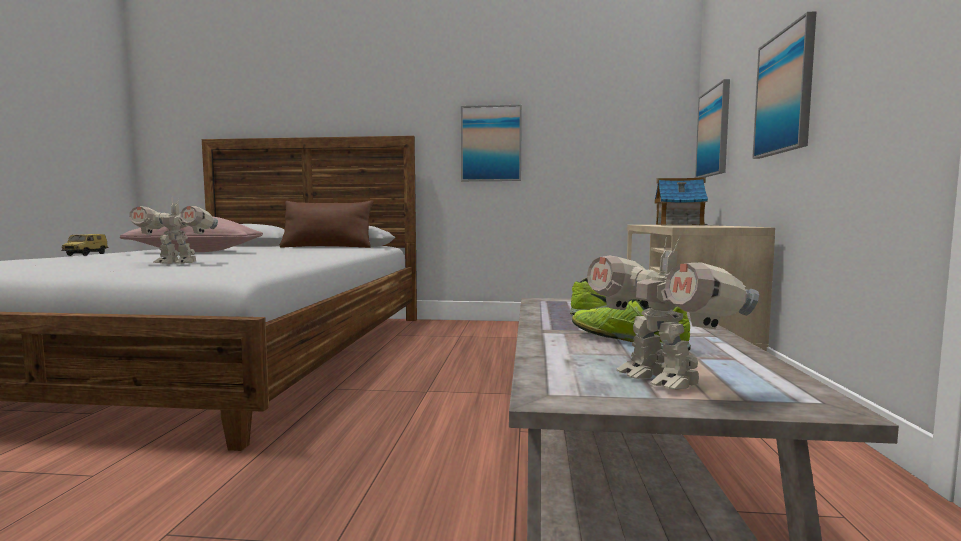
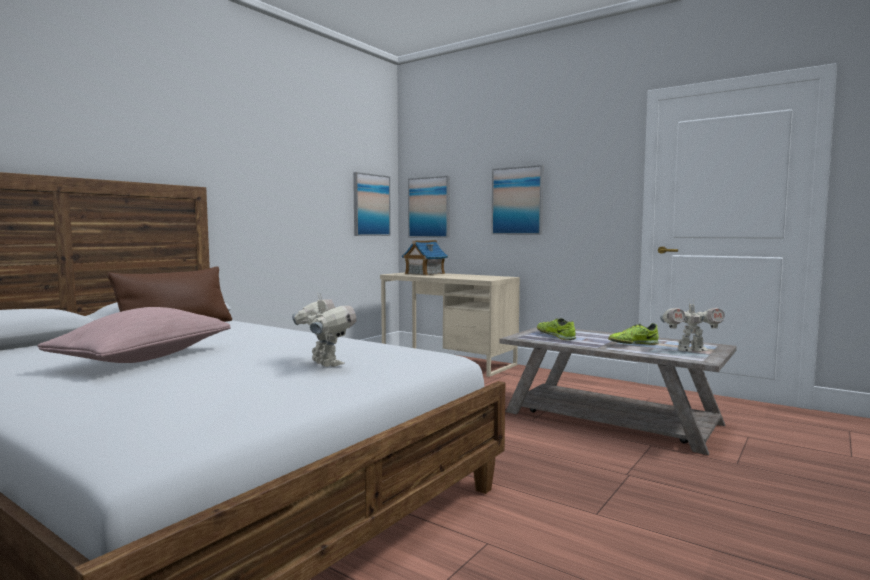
camera: 60 degrees left, 0 degrees up
(86, 255) = (143, 386): toy car -> none
(177, 263) = (325, 364): toy robot -> toy robot turned 60 degrees counterclockwise
(491, 144) = (272, 201): picture -> picture (371, 205)

